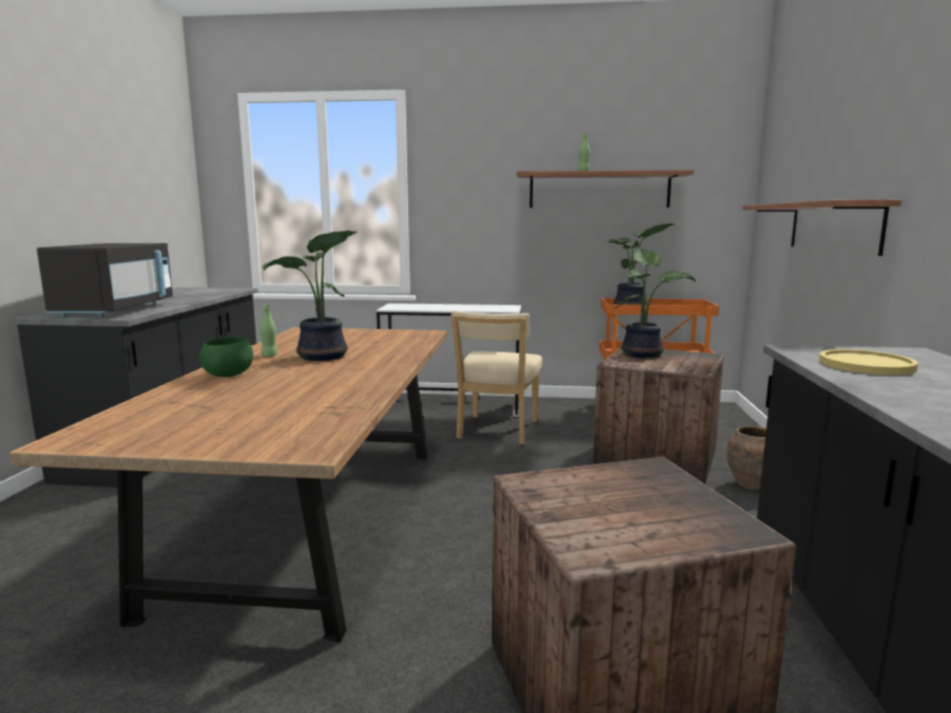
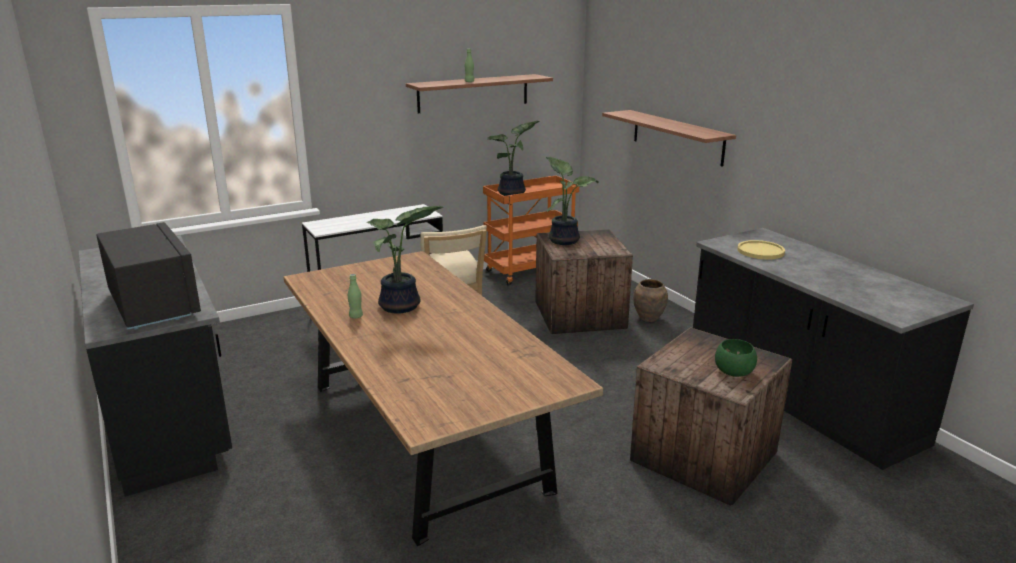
camera: 35 degrees left, 10 degrees up
(227, 375) = (377, 345): green bowl -> green bowl (733, 372)

